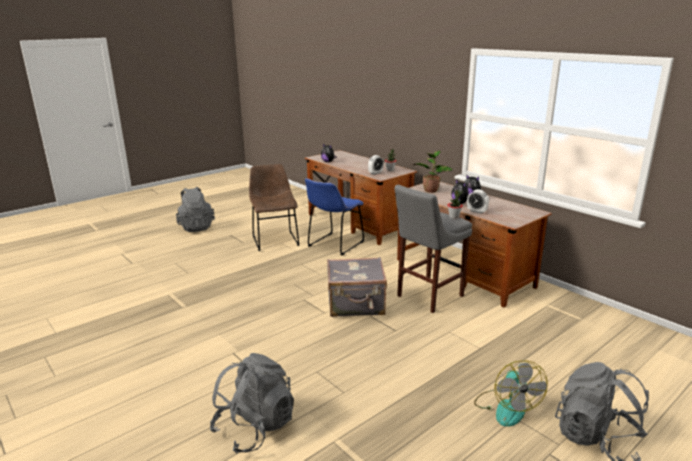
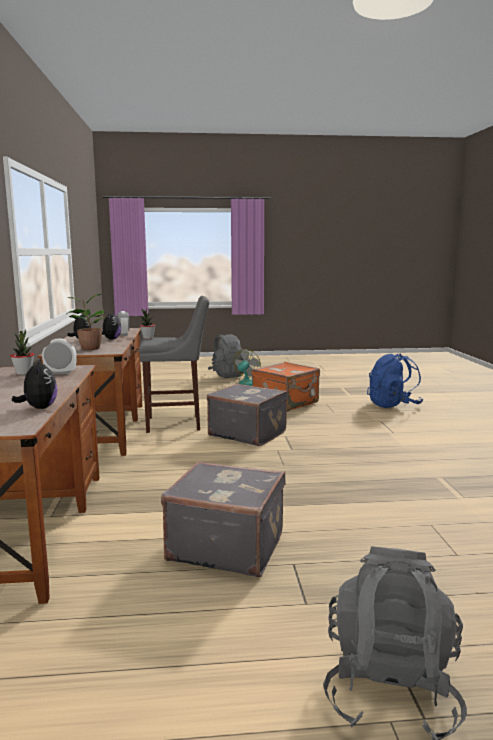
camera: 145 degrees left, 10 degrees down
(255, 427) = (393, 405): grey backpack -> blue backpack
(275, 240) = (226, 546): brown chair -> grey suitcase
(334, 245) = (152, 499): blue chair -> none
(387, 371) = (286, 404): none -> orange suitcase

